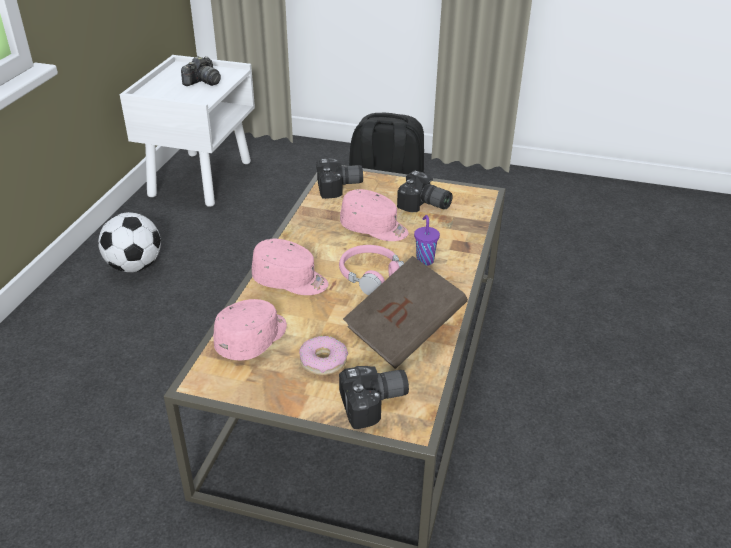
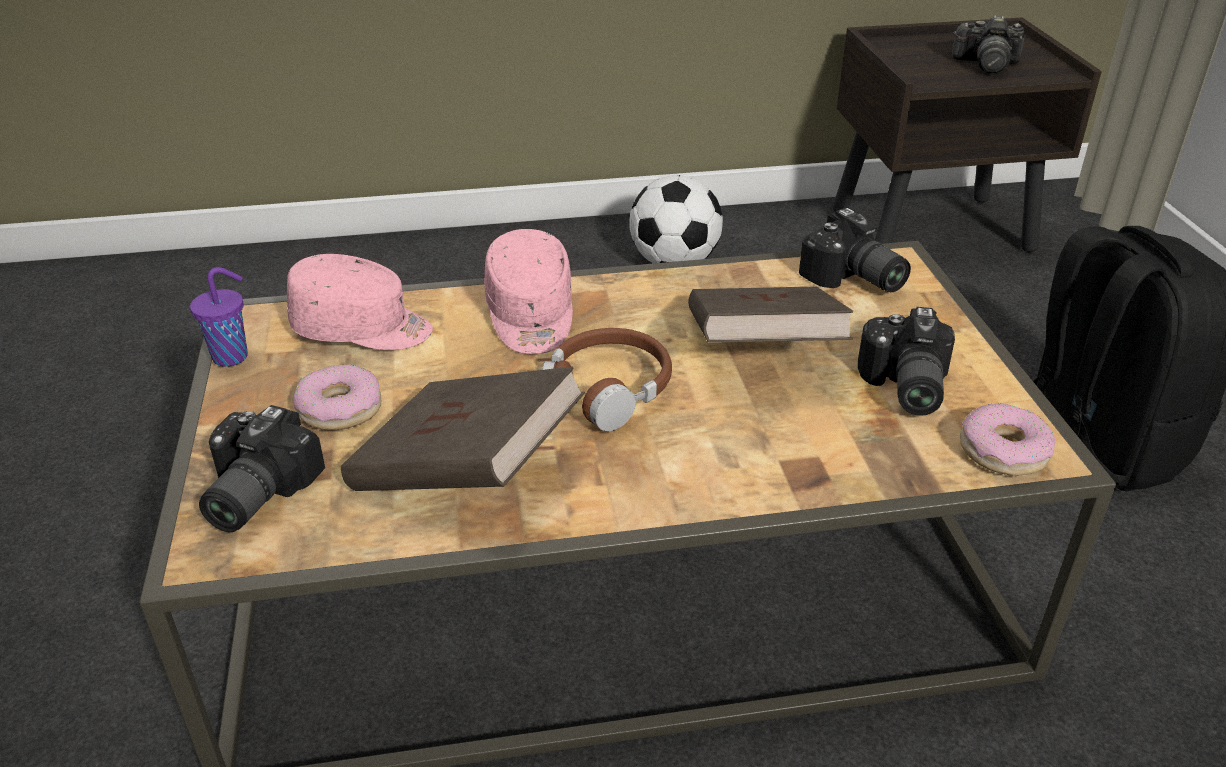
camera: 65 degrees right, 0 degrees up
(201, 178) = (933, 229): white nightstand -> brown nightstand
(371, 276) = (606, 391): pink headphones -> brown headphones
(374, 228) = (760, 352): pink cap -> brown book
(375, 404) = (251, 494): camera -> camera turned 60 degrees clockwise
(424, 260) = (710, 438): purple cup -> purple cup (233, 356)
(476, 201) = (1003, 451): none -> donut

